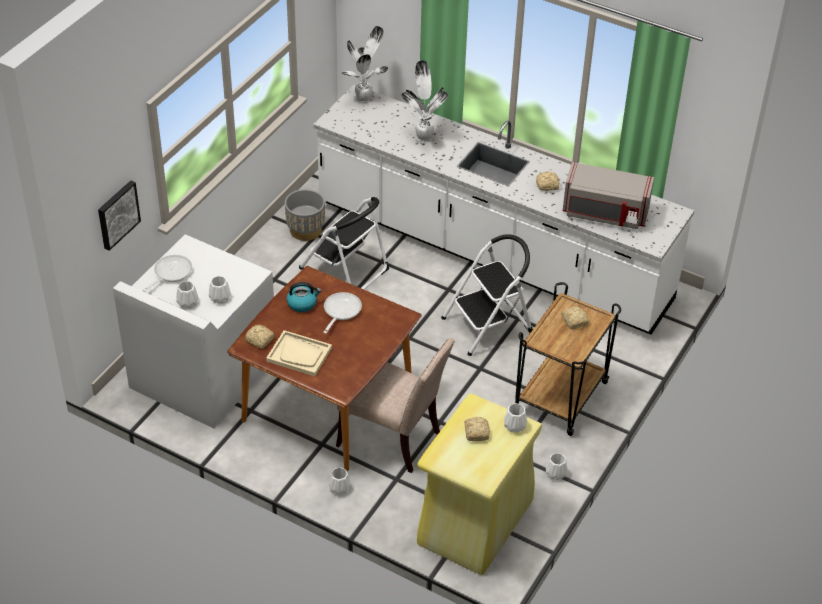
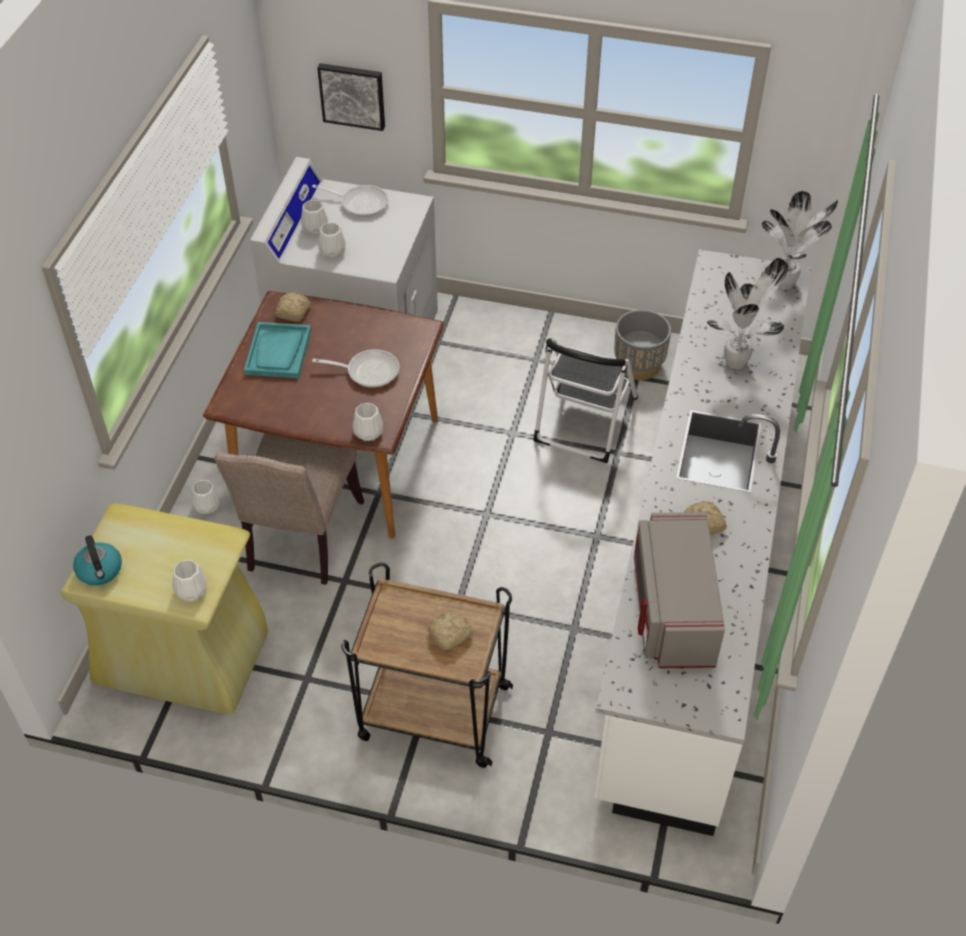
camera: 75 degrees right, 5 degrees up
(299, 354) = (278, 352): beige tray -> turquoise tray
(302, 303) = (370, 333): kettle -> kettle (100, 571)
(477, 432) = (171, 551): bread -> none
(490, 325) = (546, 598): step ladder -> none
(555, 473) = (286, 733): white vase -> white vase (369, 432)

